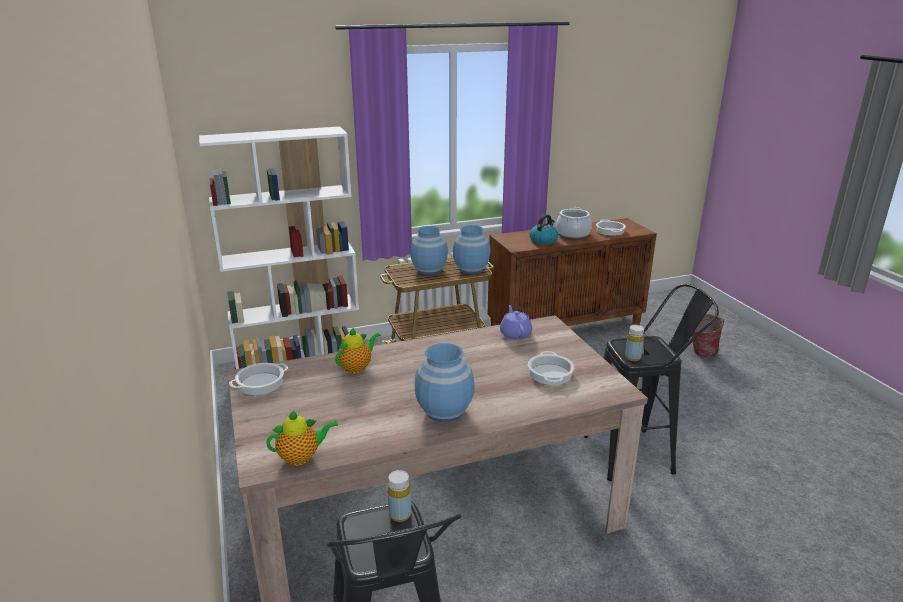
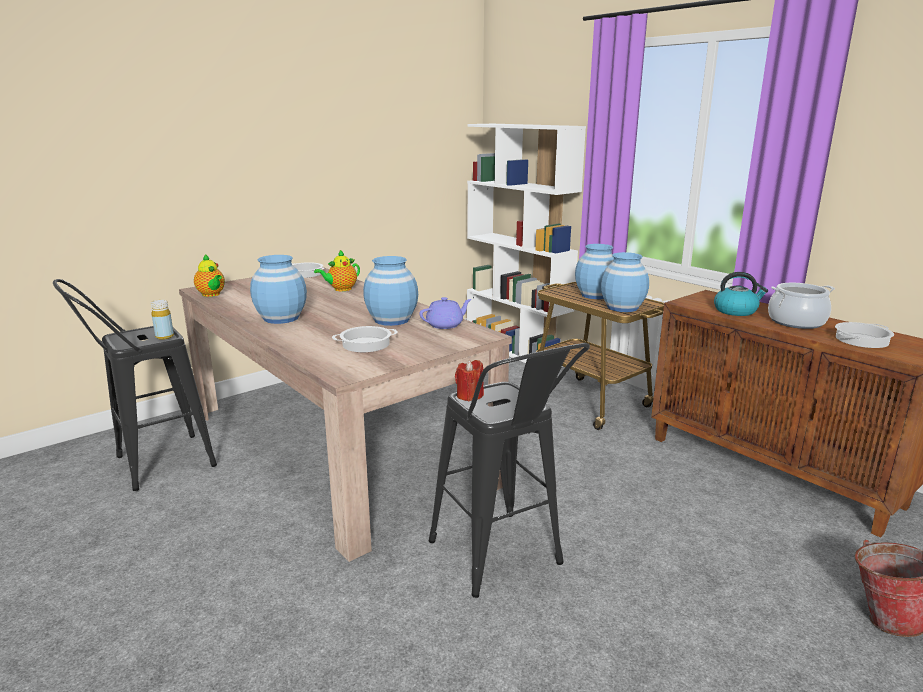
camera: 70 degrees right, 5 degrees down
(357, 367) = (341, 289): teapot -> teapot turned 120 degrees clockwise
(487, 354) = (391, 320): none -> blue vase
(632, 357) = (469, 396): yellow bottle -> red candle

